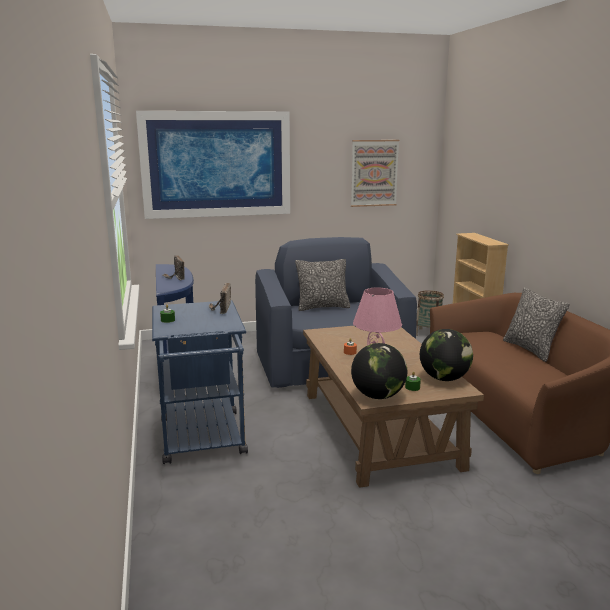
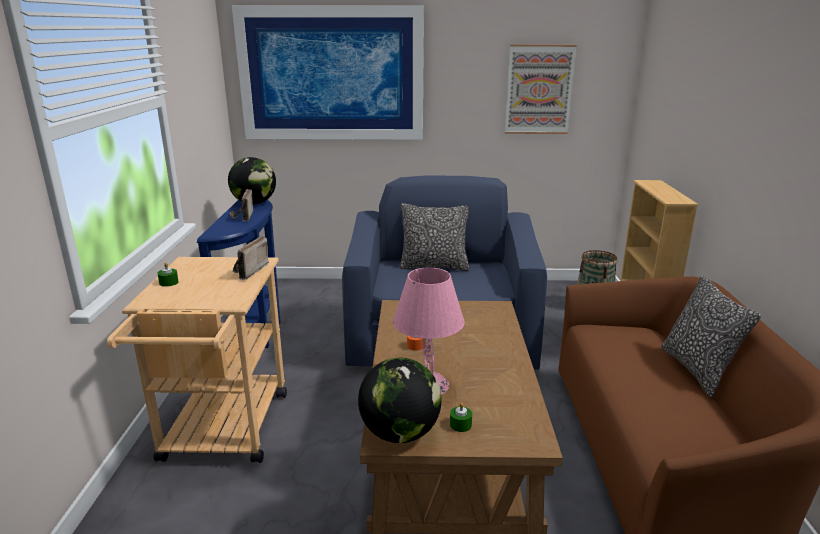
camera: 15 degrees right, 5 degrees up
(203, 441) = (223, 434): blue cart -> beige cart
(444, 378) = (518, 414): globe -> globe (254, 203)

